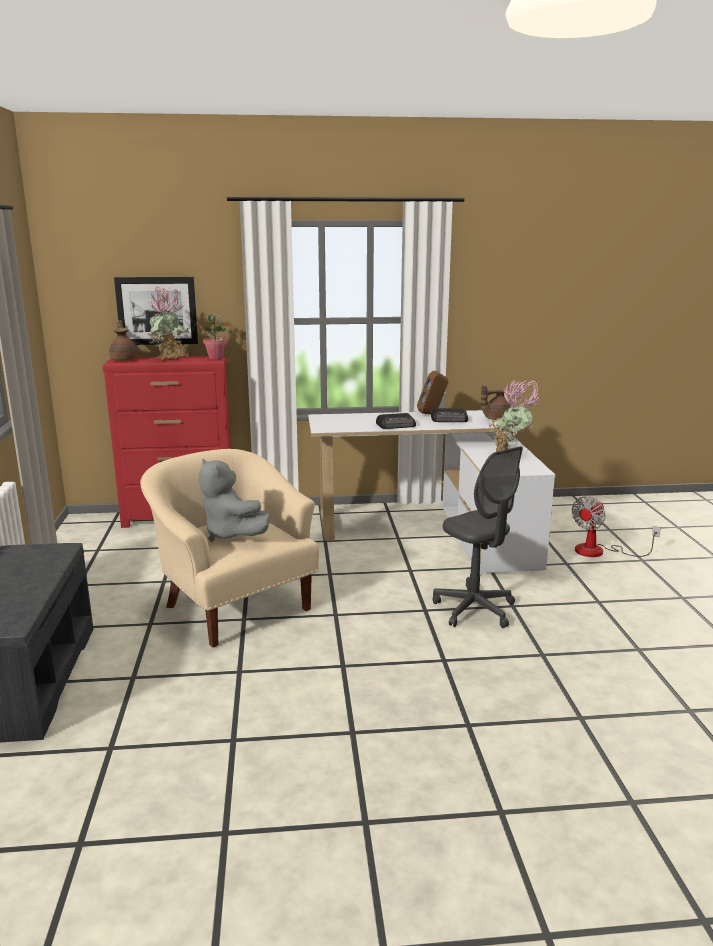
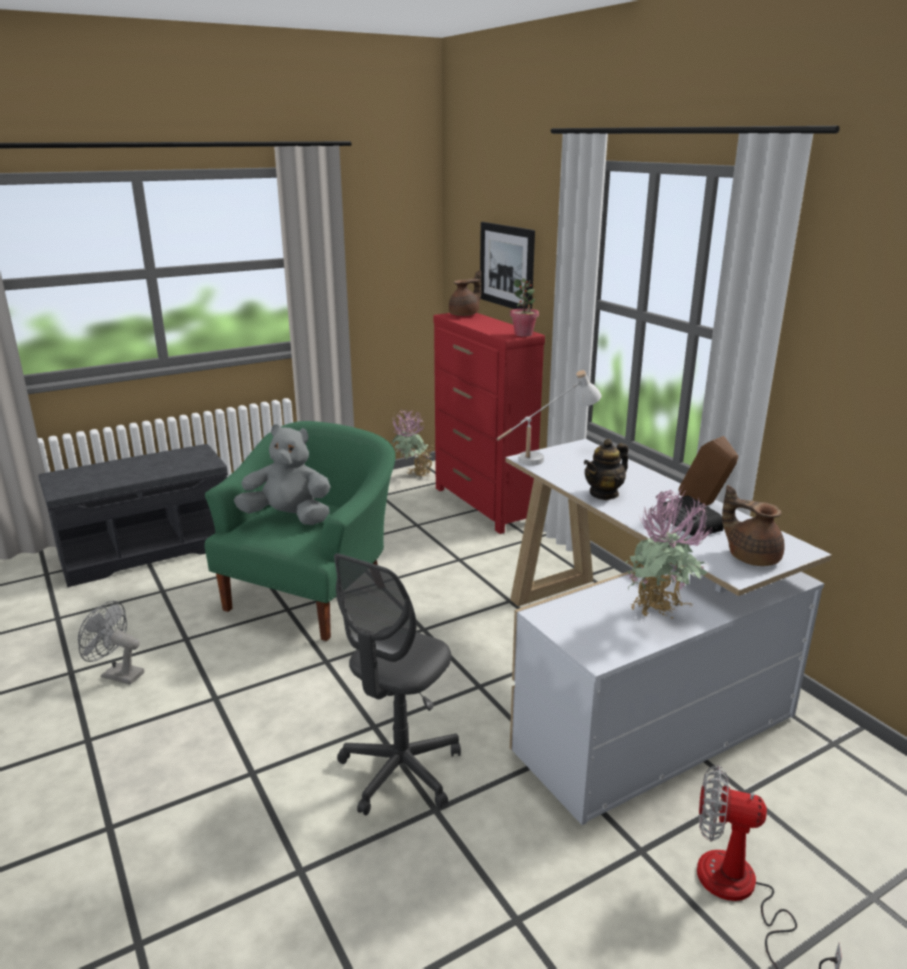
camera: 65 degrees right, 5 degrees up
(170, 360) = (484, 325): potted plant -> potted plant (414, 476)
(231, 534) = (288, 517): grey plush toy -> grey plush toy turned 75 degrees clockwise
(234, 605) = (312, 595): beige armchair -> green armchair
(263, 712) = (117, 674): none -> grey fan
(326, 425) = (546, 457): none -> white table lamp
(396, 425) = (604, 494): radio -> teapot

